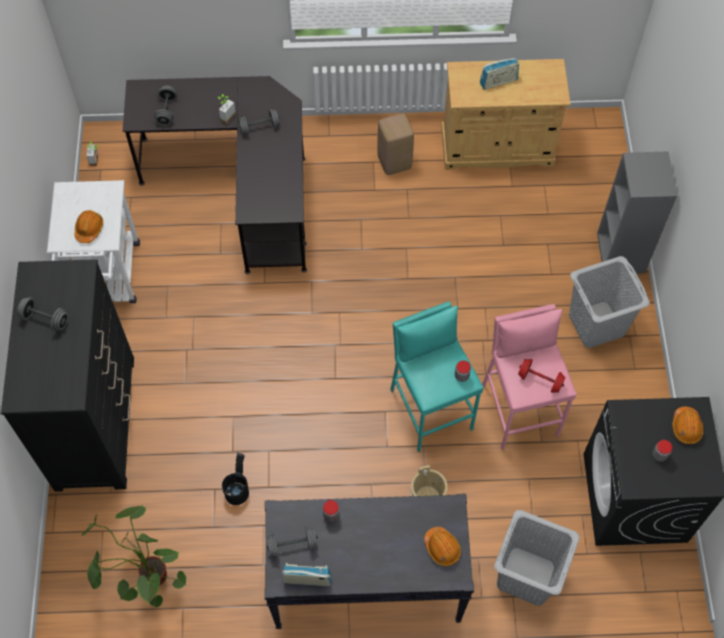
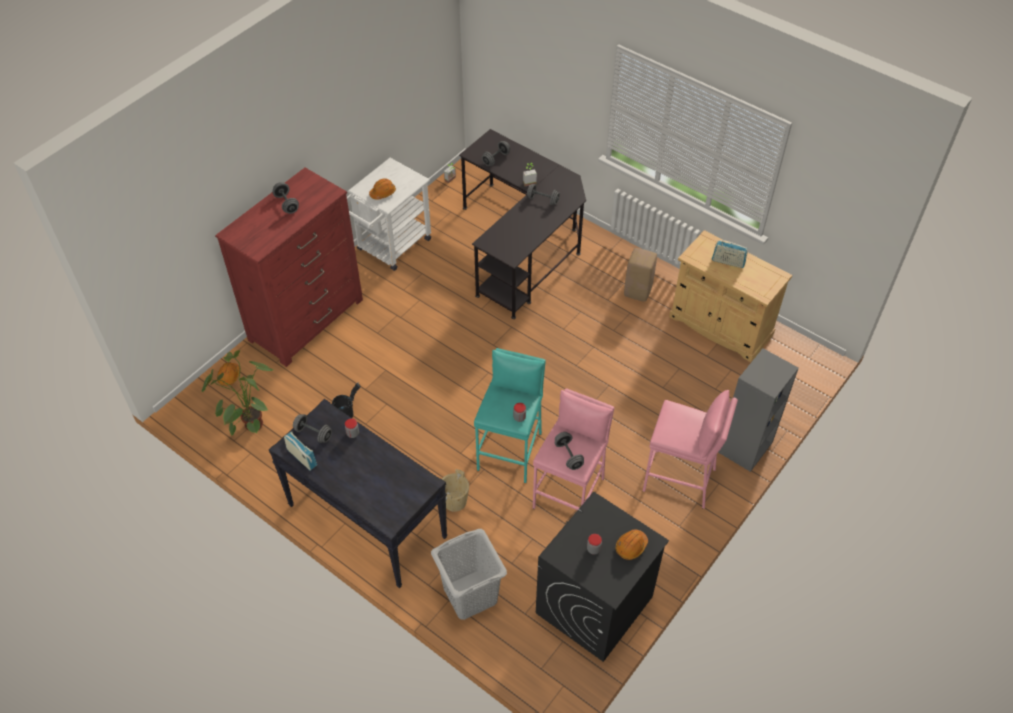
camera: 40 degrees right, 10 degrees down
(96, 422) = (307, 320): black dresser -> red dresser
(442, 548) = (397, 501): orange hard hat -> orange hard hat (229, 376)
(540, 380) = (568, 455): red dumbbell -> grey dumbbell
(597, 325) = (679, 480): grey laundry basket -> pink stool

